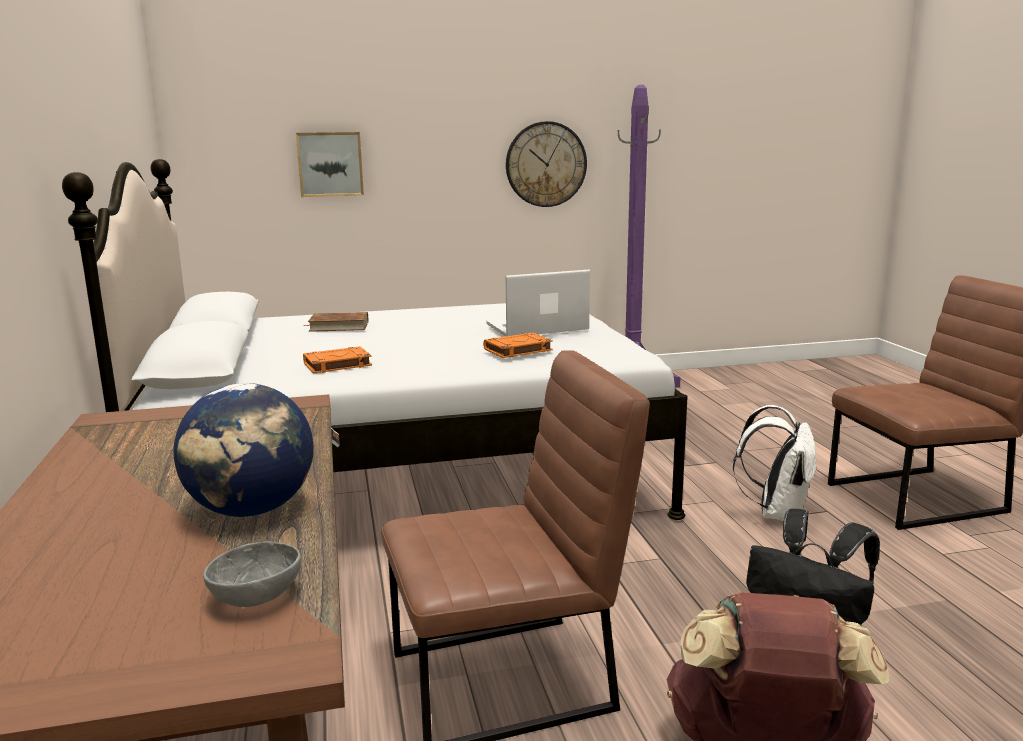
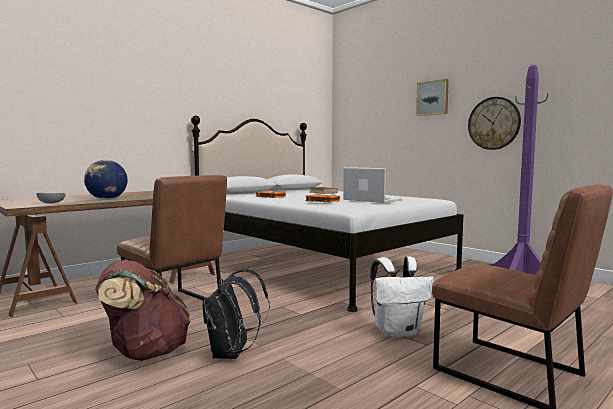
camera: 60 degrees right, 10 degrees down
(330, 164) = (386, 126): picture -> picture (433, 98)

